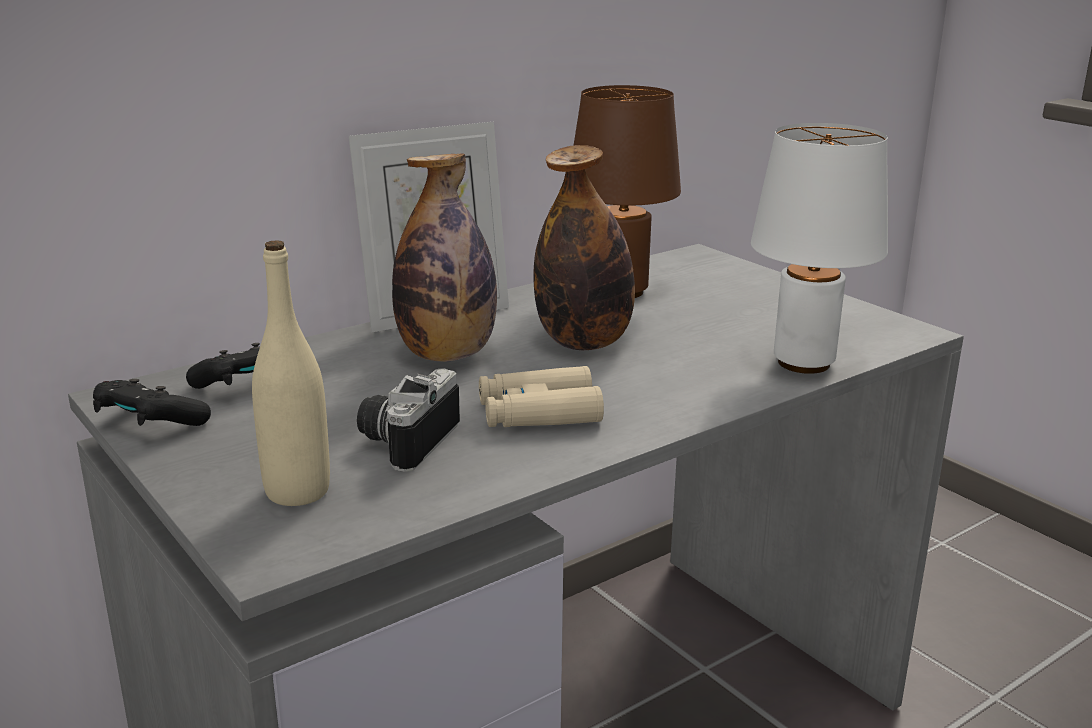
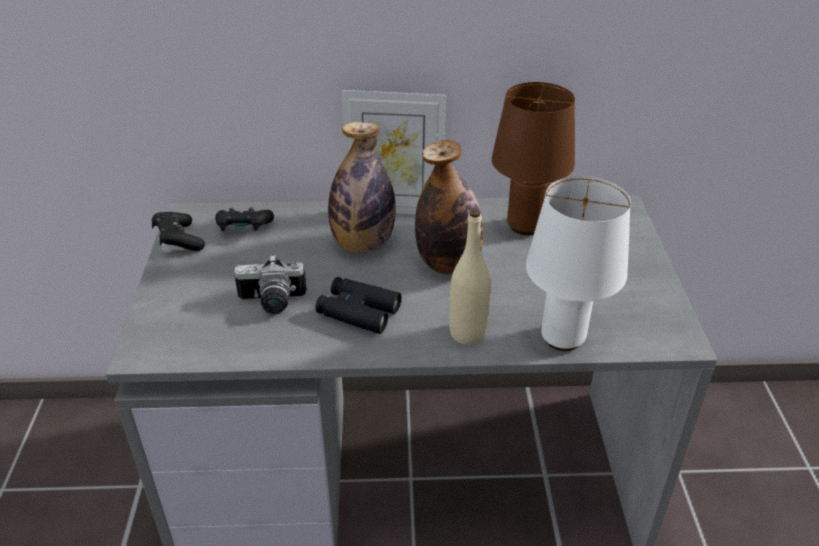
camera: 35 degrees right, 15 degrees up
(297, 491) = (192, 316): beige bottle -> beige bottle (467, 333)
(404, 441) = (272, 303): camera -> camera turned 150 degrees counterclockwise
(538, 413) = (358, 312): beige binoculars -> black binoculars

